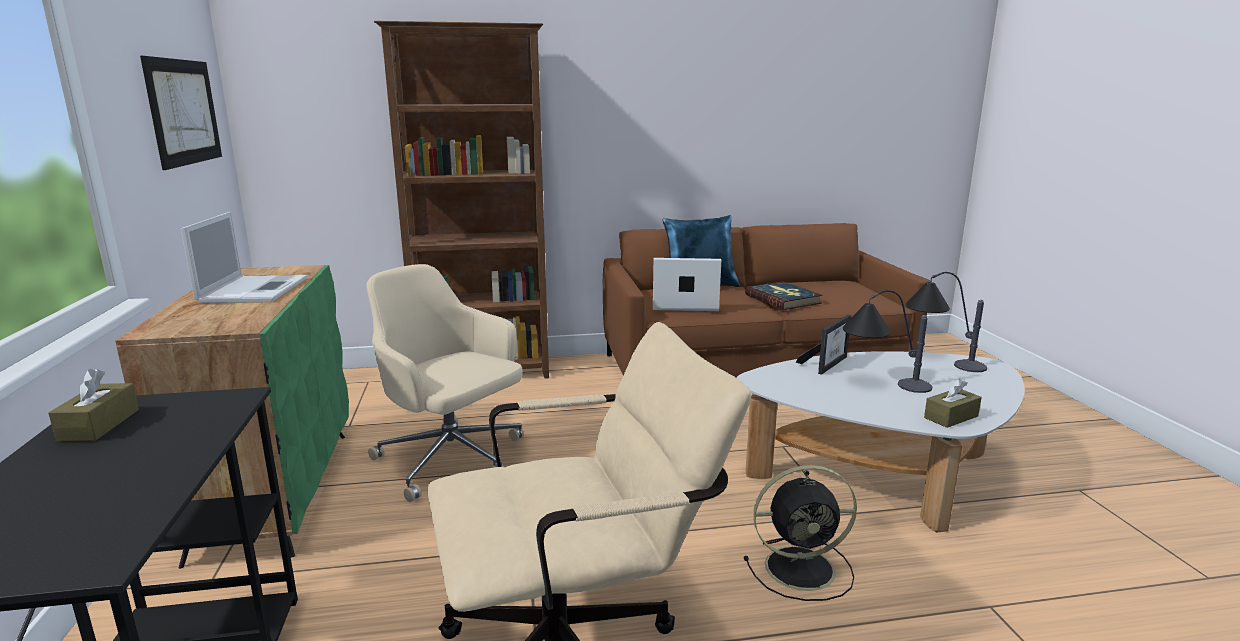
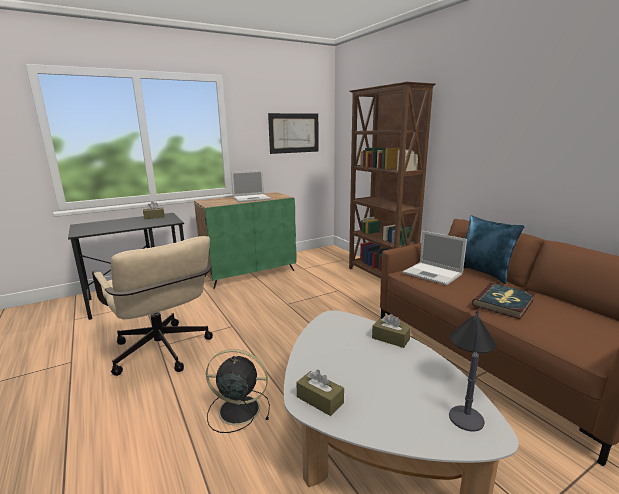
camera: 70 degrees right, 0 degrees up
(452, 459) = (291, 293): beige office chair -> none
(683, 304) = (433, 274): laptop -> laptop turned 150 degrees clockwise
(803, 568) = (237, 409): black fan -> black fan turned 120 degrees clockwise
(827, 363) = (390, 339): picture frame -> brown tissue box
(880, 384) = (366, 364): table lamp -> none

